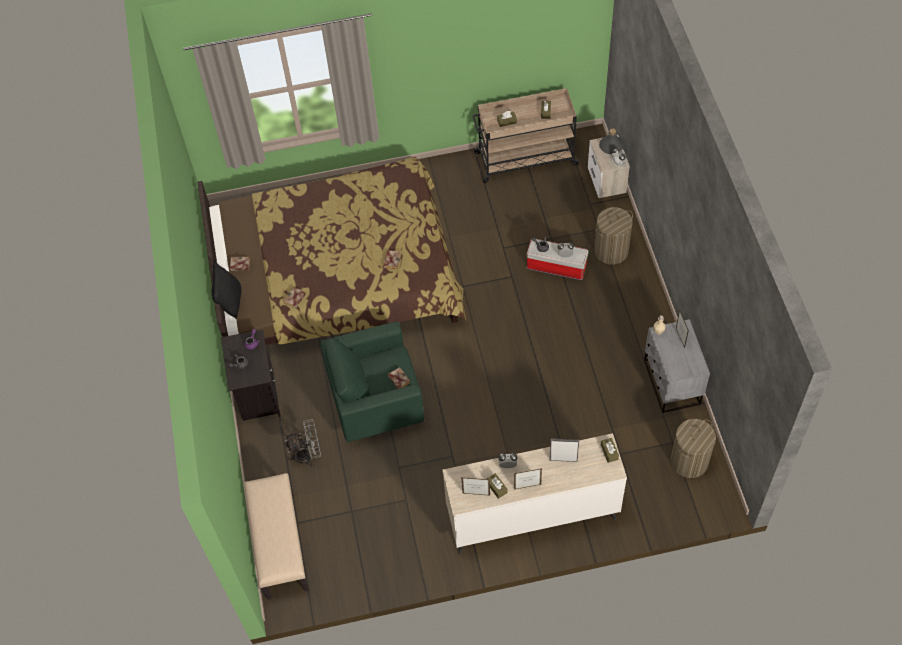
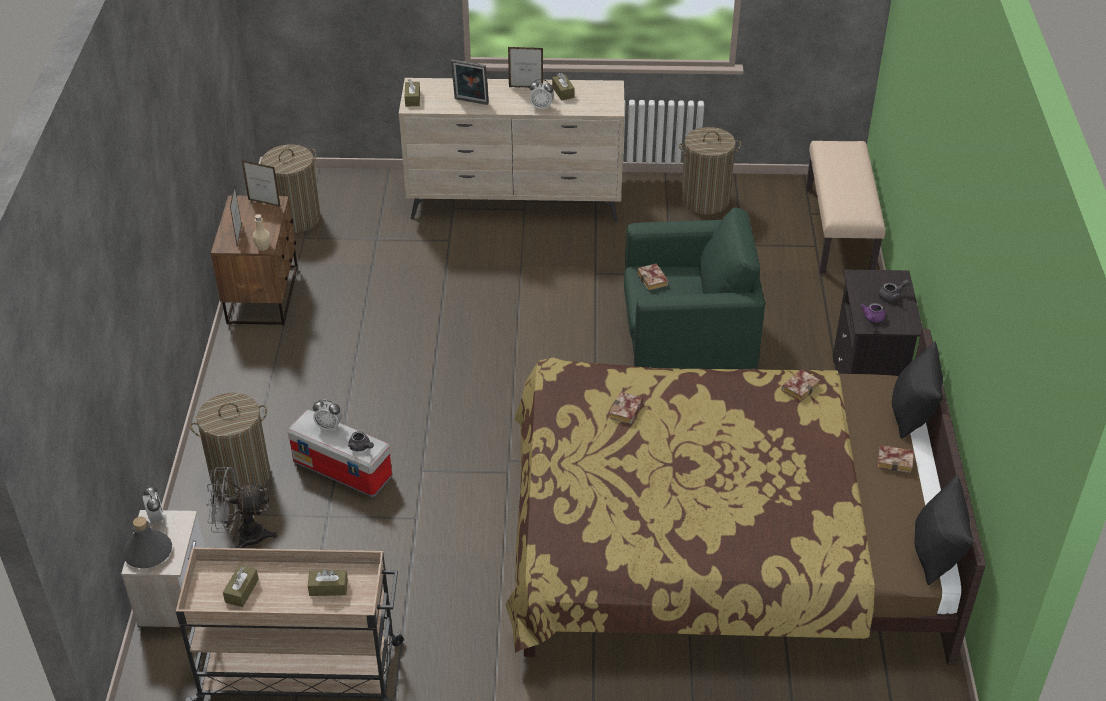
camera: 170 degrees left, 15 degrees down
(220, 218) = (936, 554): none -> black pillow
(308, 455) = (795, 307): grey fan -> grey fan (243, 536)
(387, 556) = (705, 200): none -> laundry basket
(476, 494) = (590, 91): picture frame -> picture frame (264, 203)
(671, 383) = (264, 295): grey nightstand -> brown nightstand

